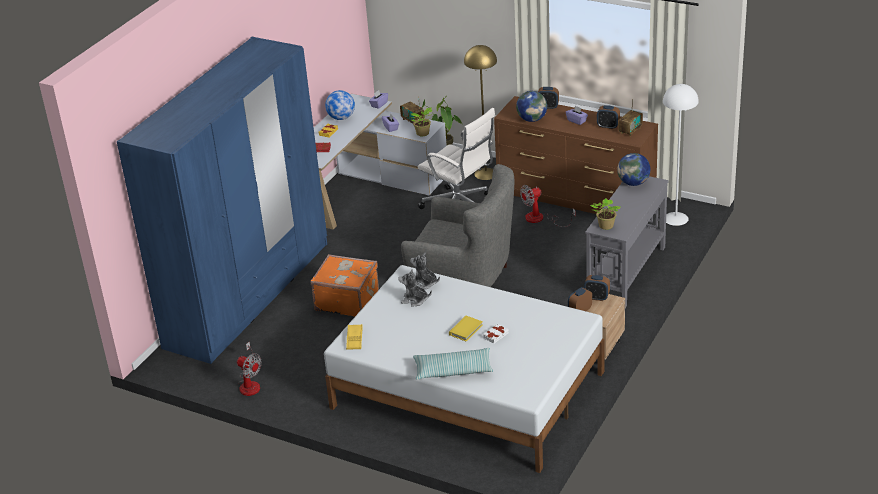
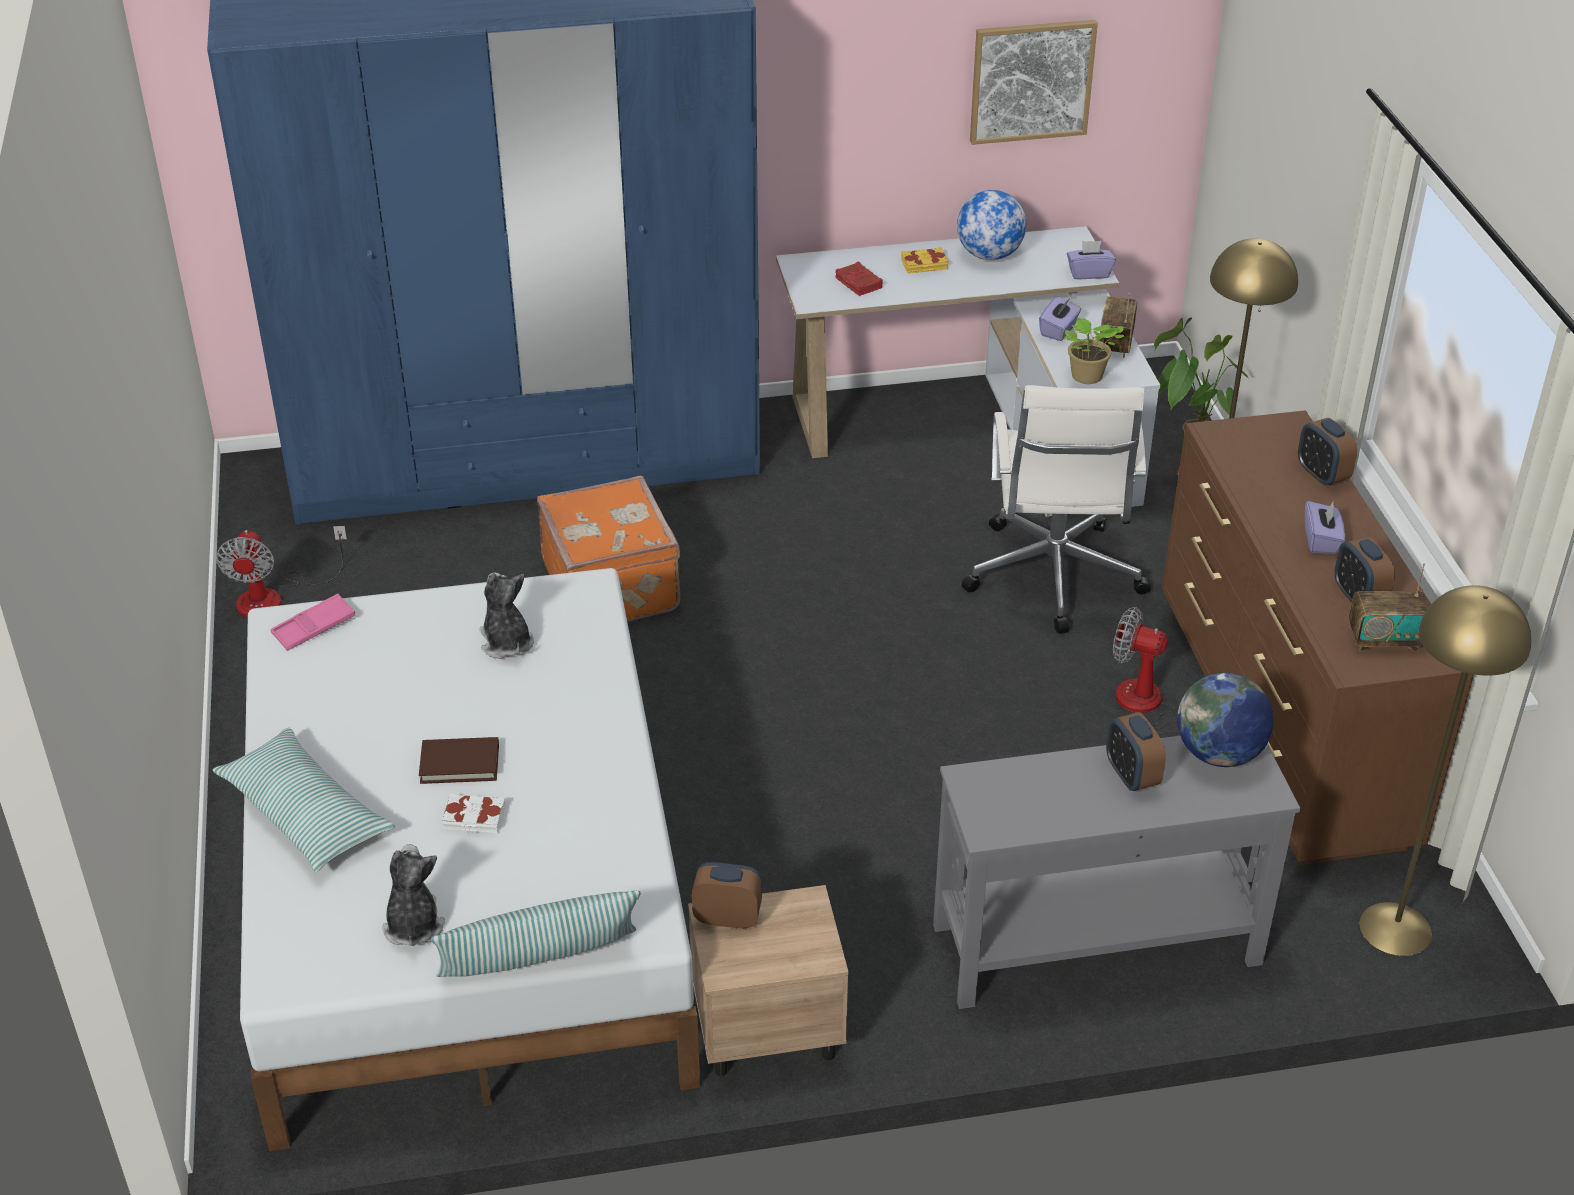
camera: 50 degrees right, 5 degrees up
(327, 43) = (1031, 81): none -> picture
(354, 339) = (314, 627): yellow tray -> pink tray
(424, 283) = (576, 628): plush toy -> plush toy (413, 925)
(464, 279) = (825, 703): grey armchair -> none
(465, 330) = (460, 764): yellow book -> brown book
(532, 119) = (1244, 475): globe -> none
(576, 344) = (540, 964): none -> pillow
(596, 297) = (805, 921): alarm clock -> alarm clock (1131, 775)
(605, 226) = (992, 789): potted plant -> none
(676, 218) = (1395, 928): white floor lamp -> yellow floor lamp

